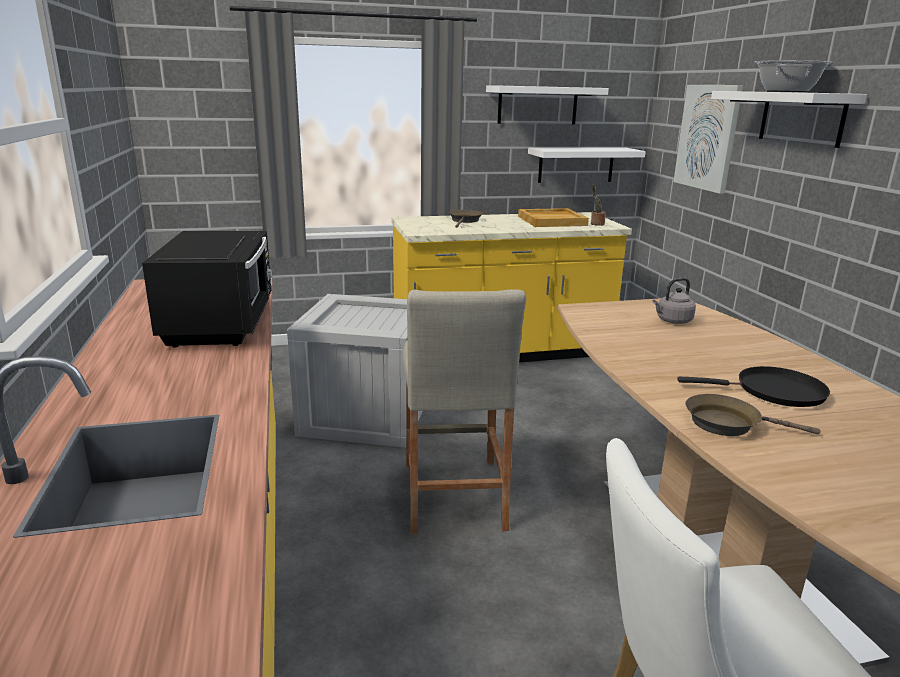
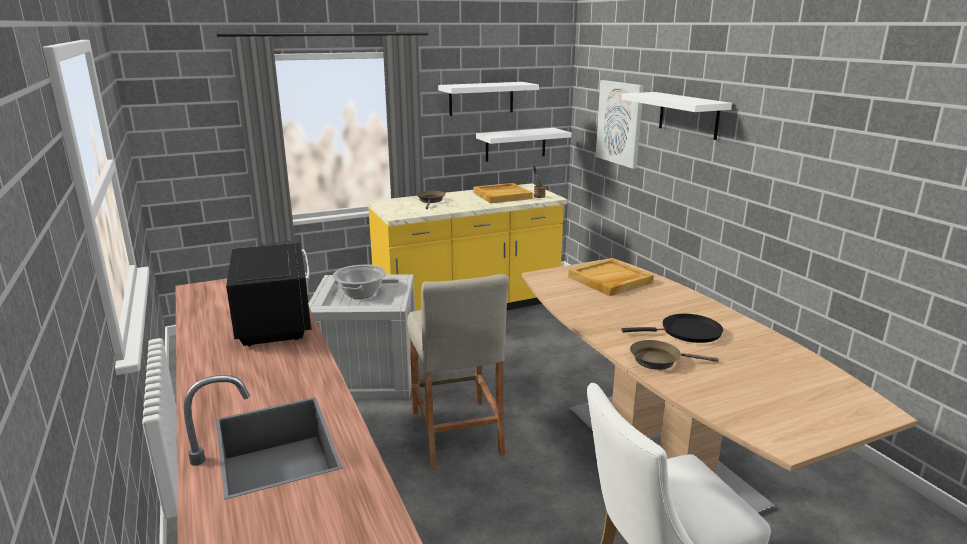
camera: 10 degrees left, 0 degrees up
(672, 321) = (610, 280): grey kettle -> beige tray
(786, 91) = (676, 98): cooking pot -> cooking pot (360, 293)

